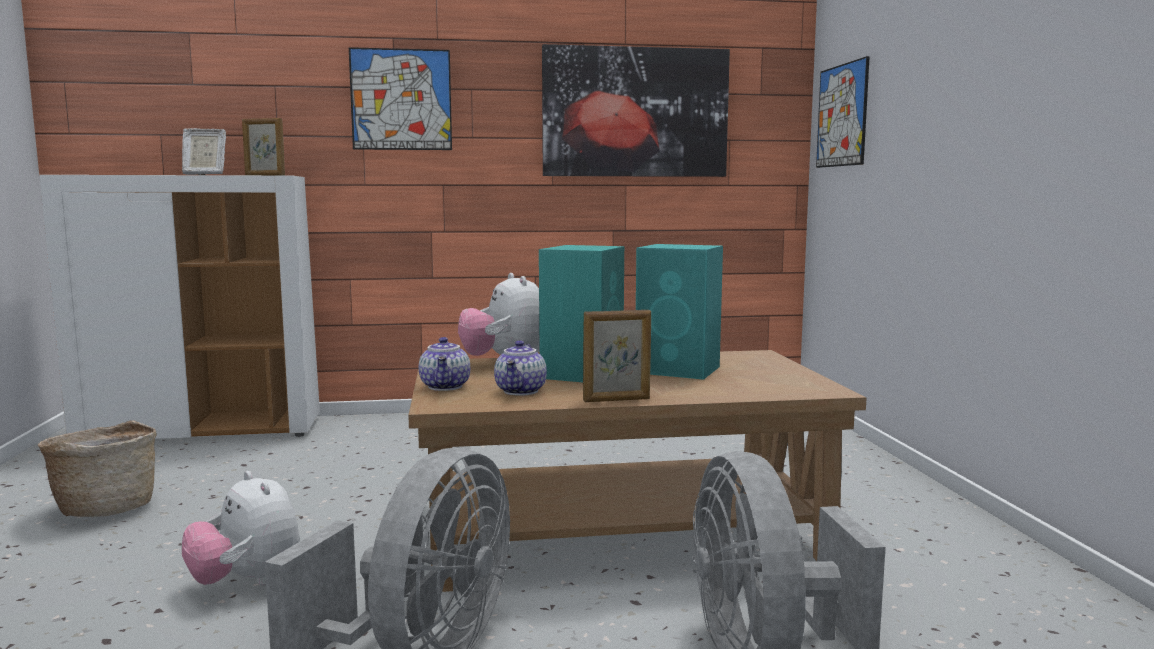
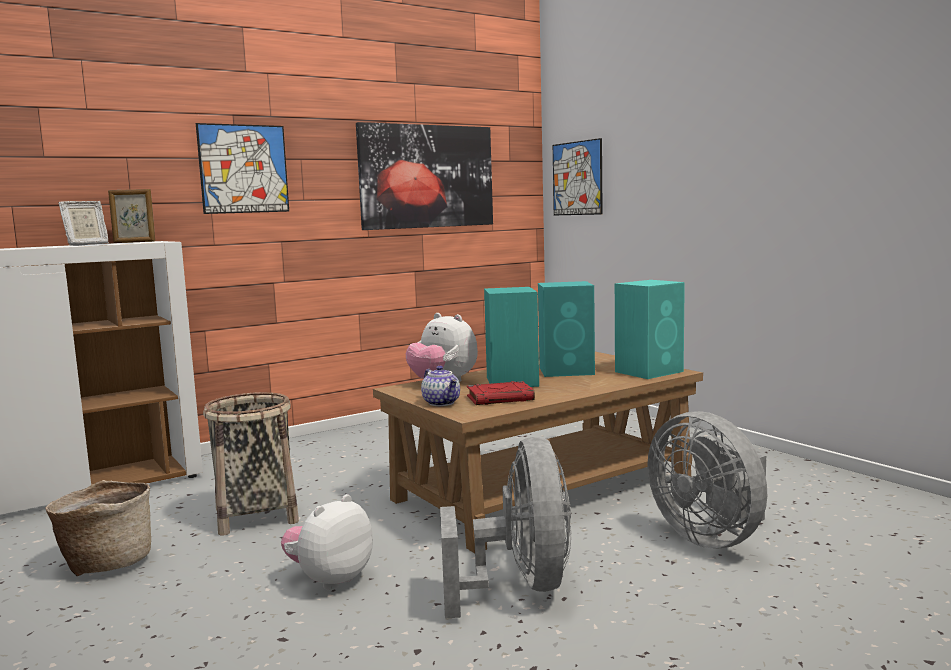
camera: 25 degrees left, 0 degrees up
(247, 582) = (330, 580): plush toy -> plush toy turned 105 degrees clockwise
(290, 490) = (256, 516): none -> basket
(521, 391) = (500, 398): teapot -> red book
(617, 400) = (572, 394): picture frame -> none
(788, 385) = (650, 371): none -> turquoise speaker

